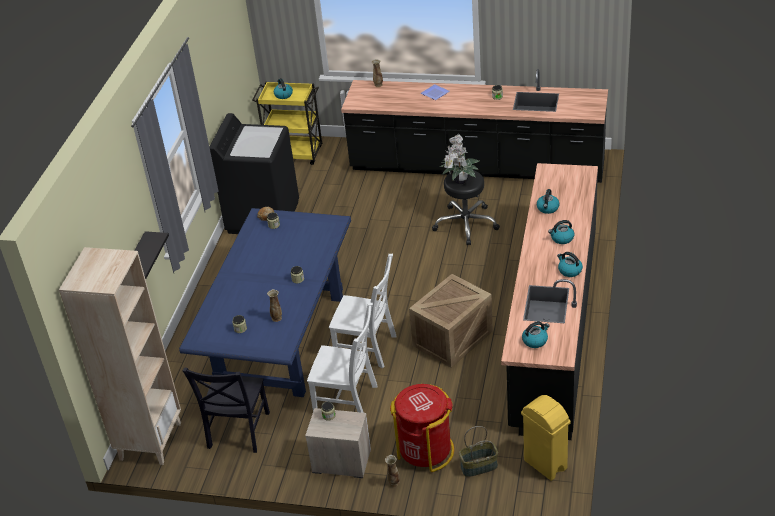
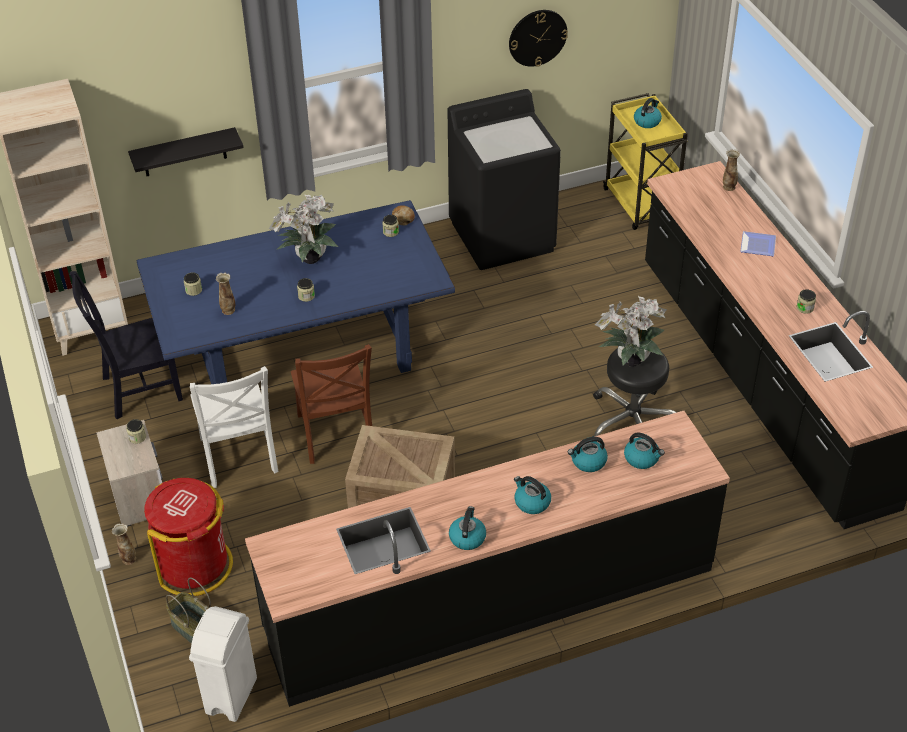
camera: 55 degrees right, 5 degrees up
(218, 76) = (537, 37): none -> wall clock
(263, 268) = (308, 259): none -> potted plant
(368, 348) = (335, 435): white chair -> brown chair
(535, 340) = (302, 557): kettle -> kettle (642, 458)
(545, 465) = (231, 696): yellow trash can -> white trash can

